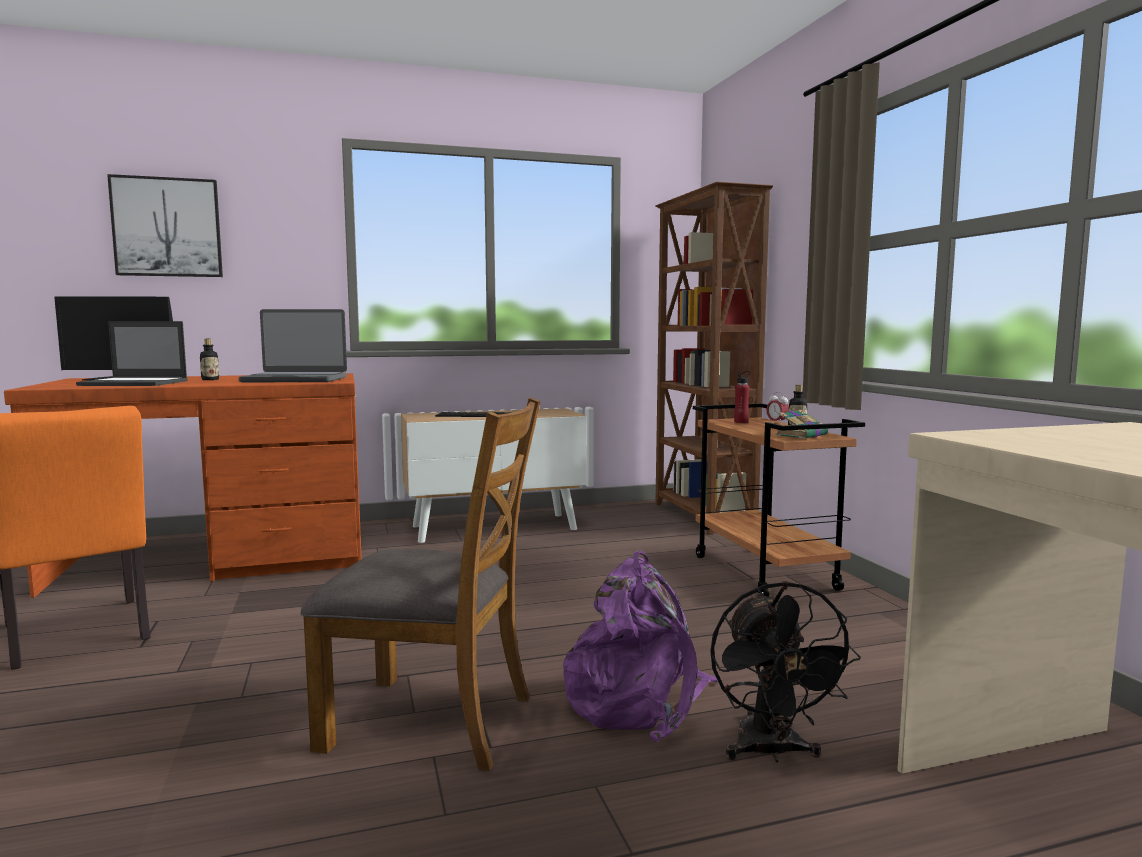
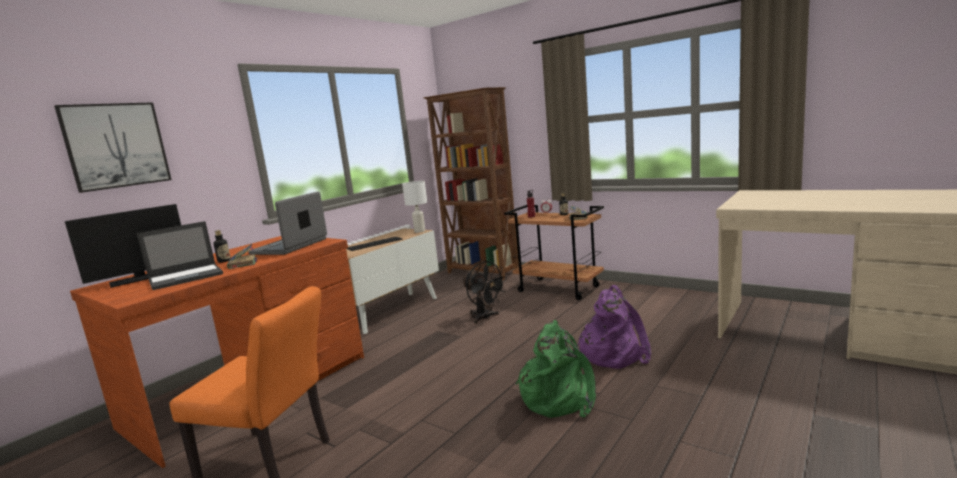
camera: 35 degrees left, 5 degrees up
(203, 383) = (243, 264): none -> book
(295, 379) = (290, 246): laptop -> laptop turned 150 degrees clockwise
(431, 721) = (559, 397): brown chair -> green backpack
(568, 413) = (420, 231): none -> white table lamp
(771, 752) = (680, 349): black fan -> black fan (485, 318)

